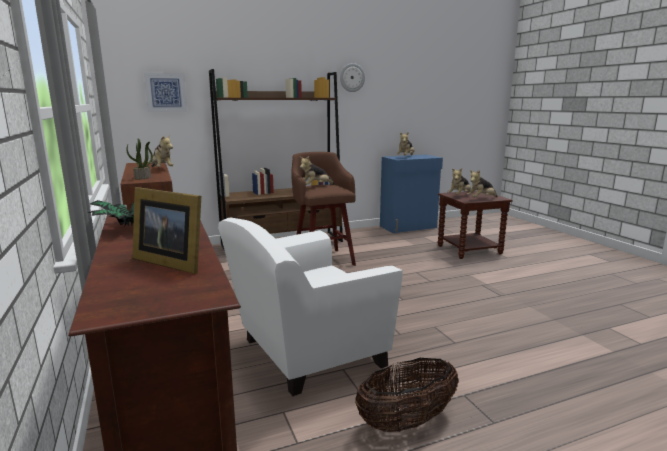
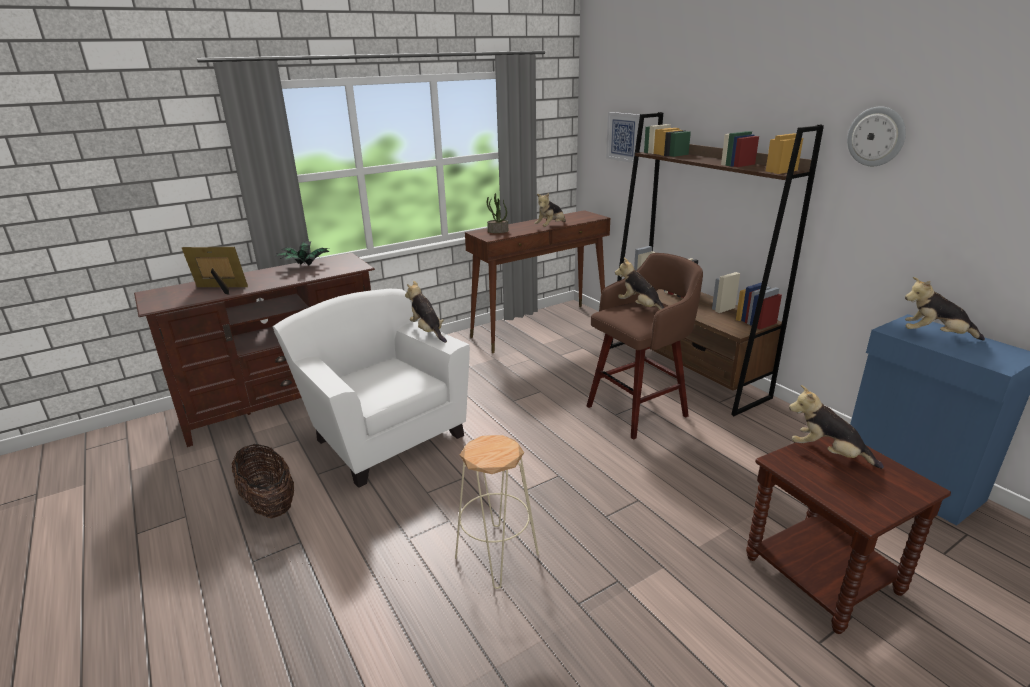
camera: 80 degrees right, 10 degrees up
(170, 262) = (220, 289): picture frame -> picture frame turned 75 degrees clockwise
(468, 313) = (496, 556): none -> beige stool
(481, 199) = (821, 483): plush toy -> plush toy (428, 331)

